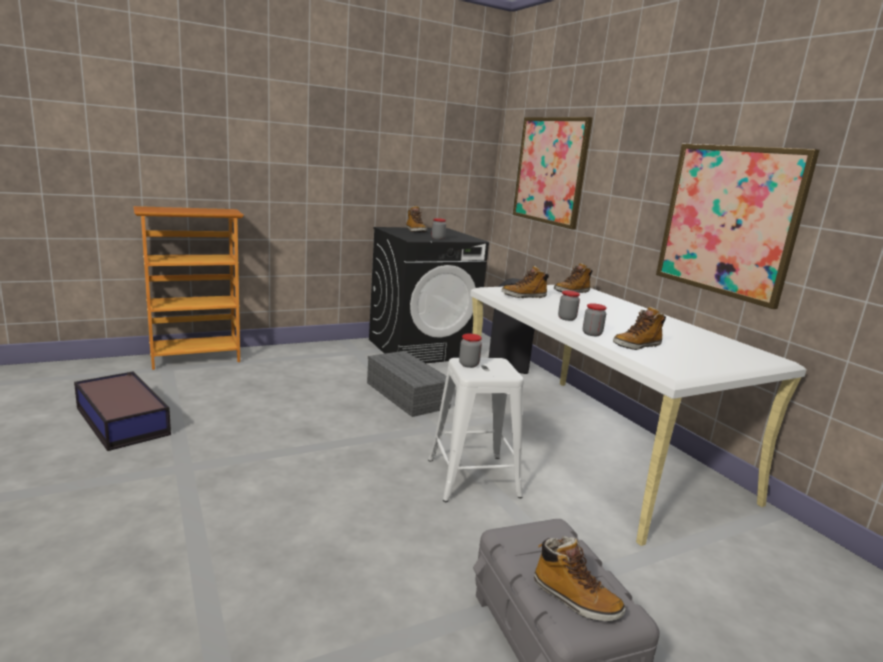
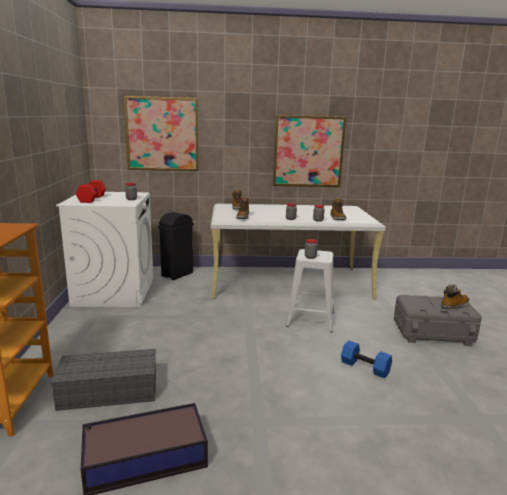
camera: 65 degrees left, 0 degrees up
(346, 543) = (365, 367): none -> blue dumbbell
(405, 395) = (193, 314): grey storage box -> grey storage box (107, 392)
(415, 231) = (91, 199): boot -> red dumbbell
(421, 348) = (114, 291): black washing machine -> white washing machine

